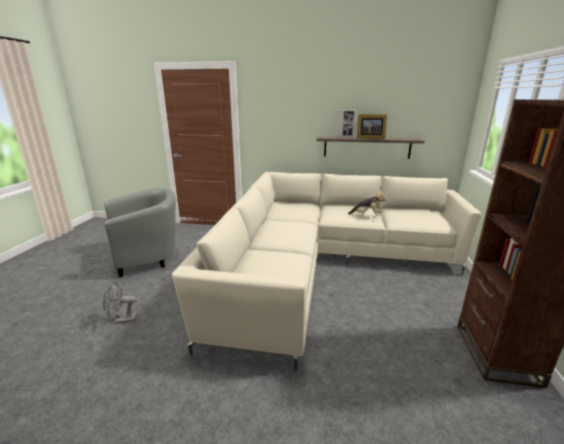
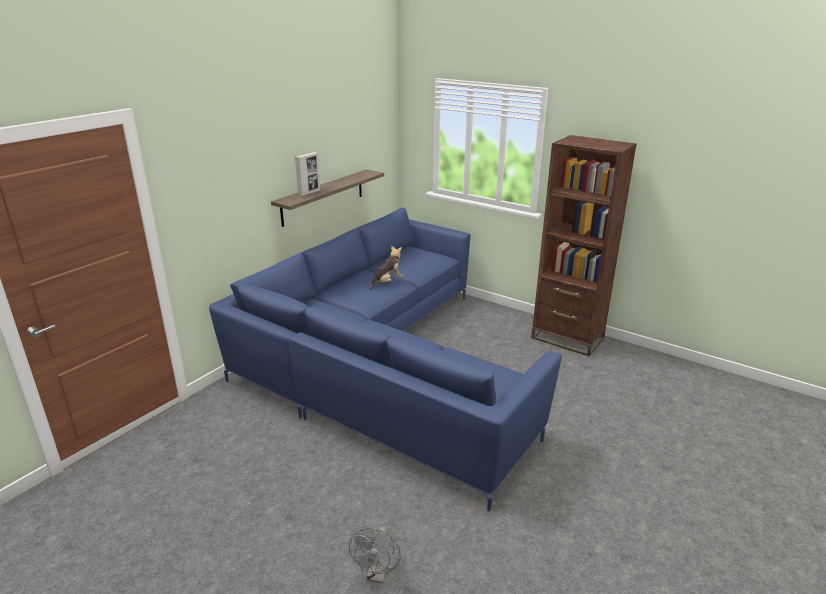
camera: 65 degrees left, 5 degrees up
(148, 257) = (187, 532): grey armchair -> none
(320, 266) = (380, 367): beige sofa -> blue sofa
(369, 138) = (333, 185): picture frame -> none

